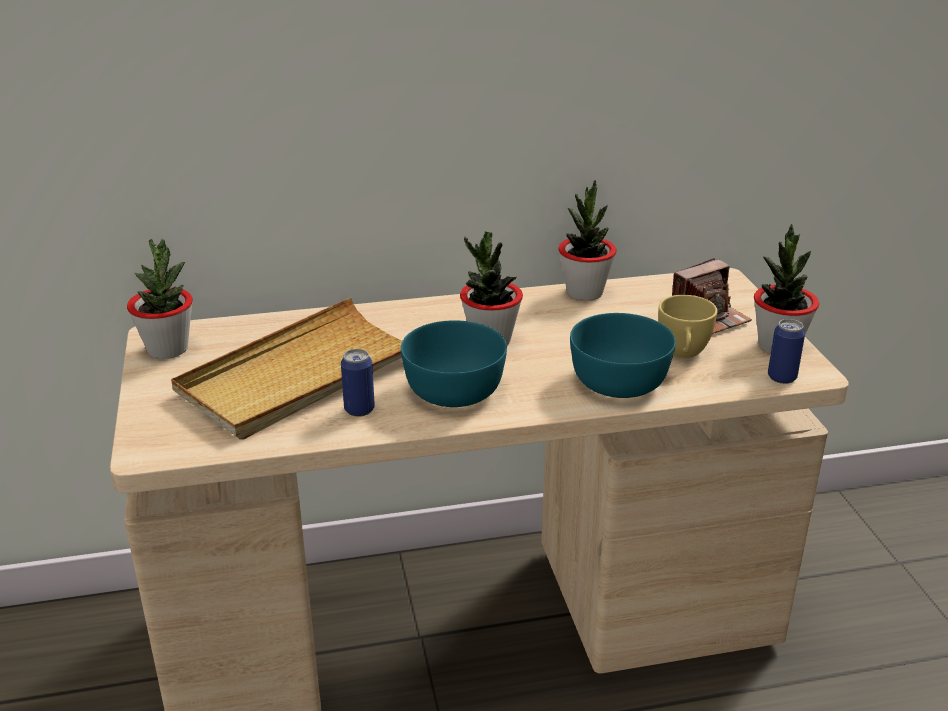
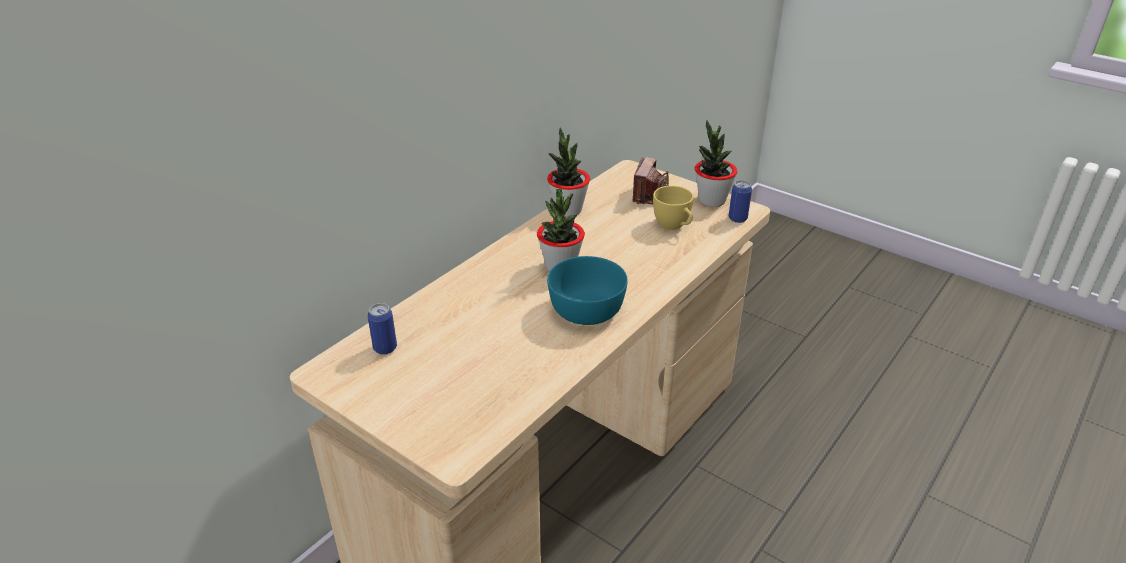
camera: 40 degrees left, 5 degrees up
(168, 349) = (349, 378): potted plant -> none
(301, 374) = (477, 347): beige tray -> none
(359, 409) = (550, 352): can -> can (385, 348)
(620, 381) = (666, 258): turquoise bowl -> none

